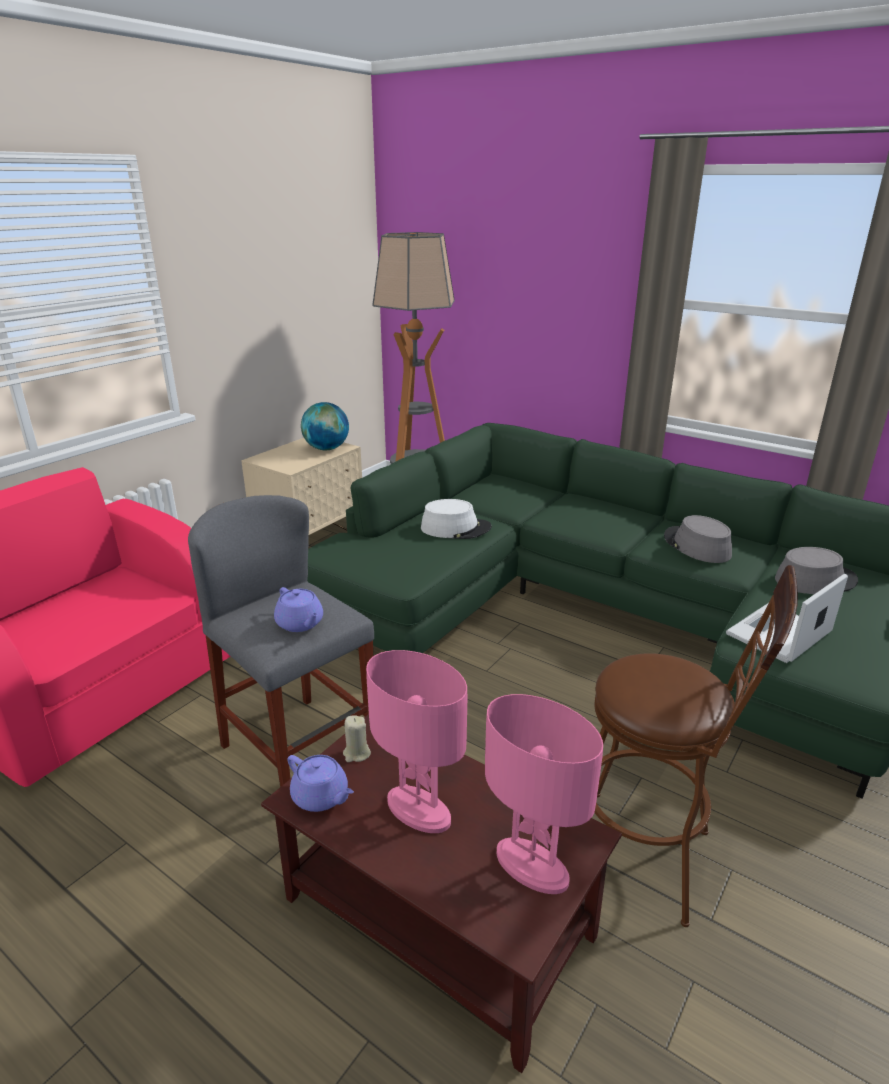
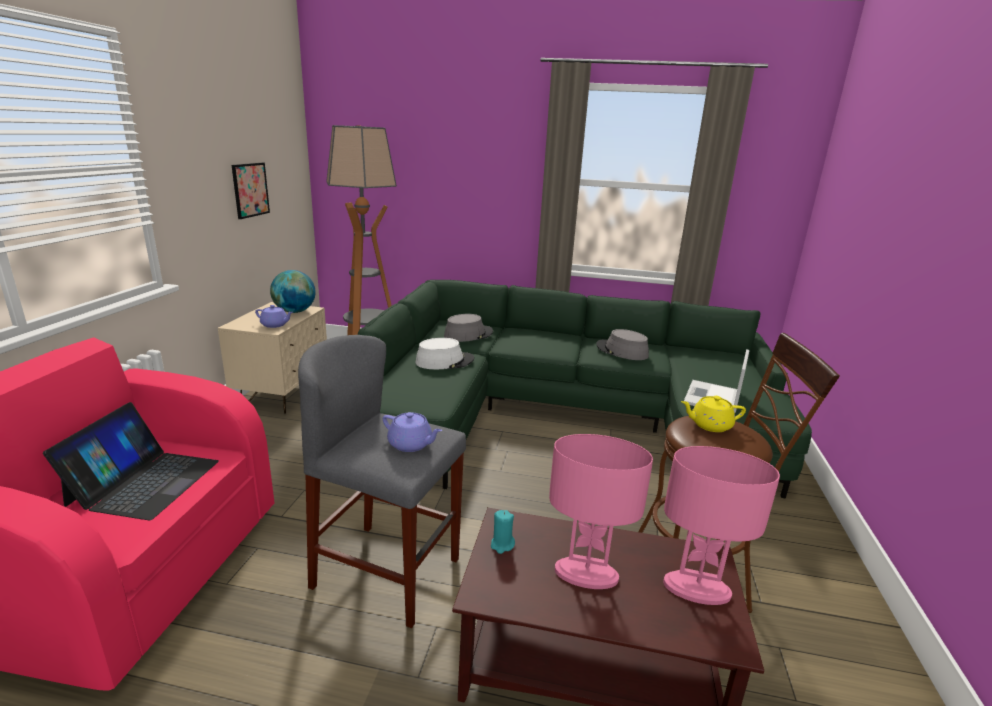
camera: 25 degrees left, 5 degrees down
(98, 610) = (144, 482): none -> laptop
(293, 310) = (250, 190): none -> picture
(321, 797) = (501, 587): purple teapot -> purple teapot (275, 325)
(356, 753) = (502, 545): beige candle -> turquoise candle
(661, 672) = (709, 425): none -> yellow teapot
(815, 580) = (704, 362): grey hat -> grey hat (468, 334)

